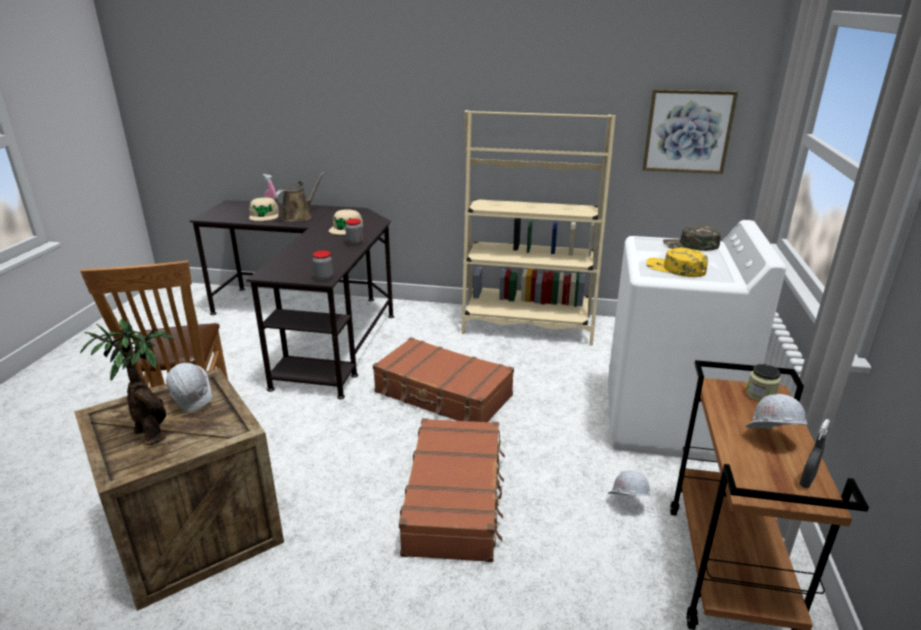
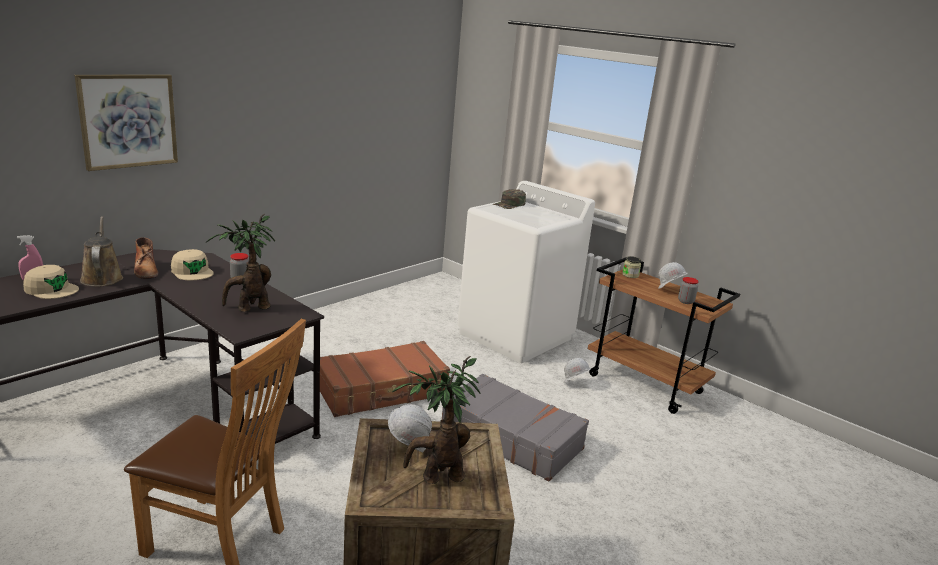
camera: 60 degrees left, 5 degrees down
(309, 262) = (249, 308): none -> potted plant
(324, 278) = (301, 313): jar -> jar (685, 301)
(328, 219) = (146, 270): none -> brown boot
(455, 499) = (511, 437): brown suitcase -> grey suitcase
(527, 325) = (338, 319): beige bookcase -> none
(675, 268) = (537, 219): yellow cap -> none
(687, 131) = (416, 125): picture -> picture (128, 121)
(807, 481) = (704, 299): grey spray bottle -> none

